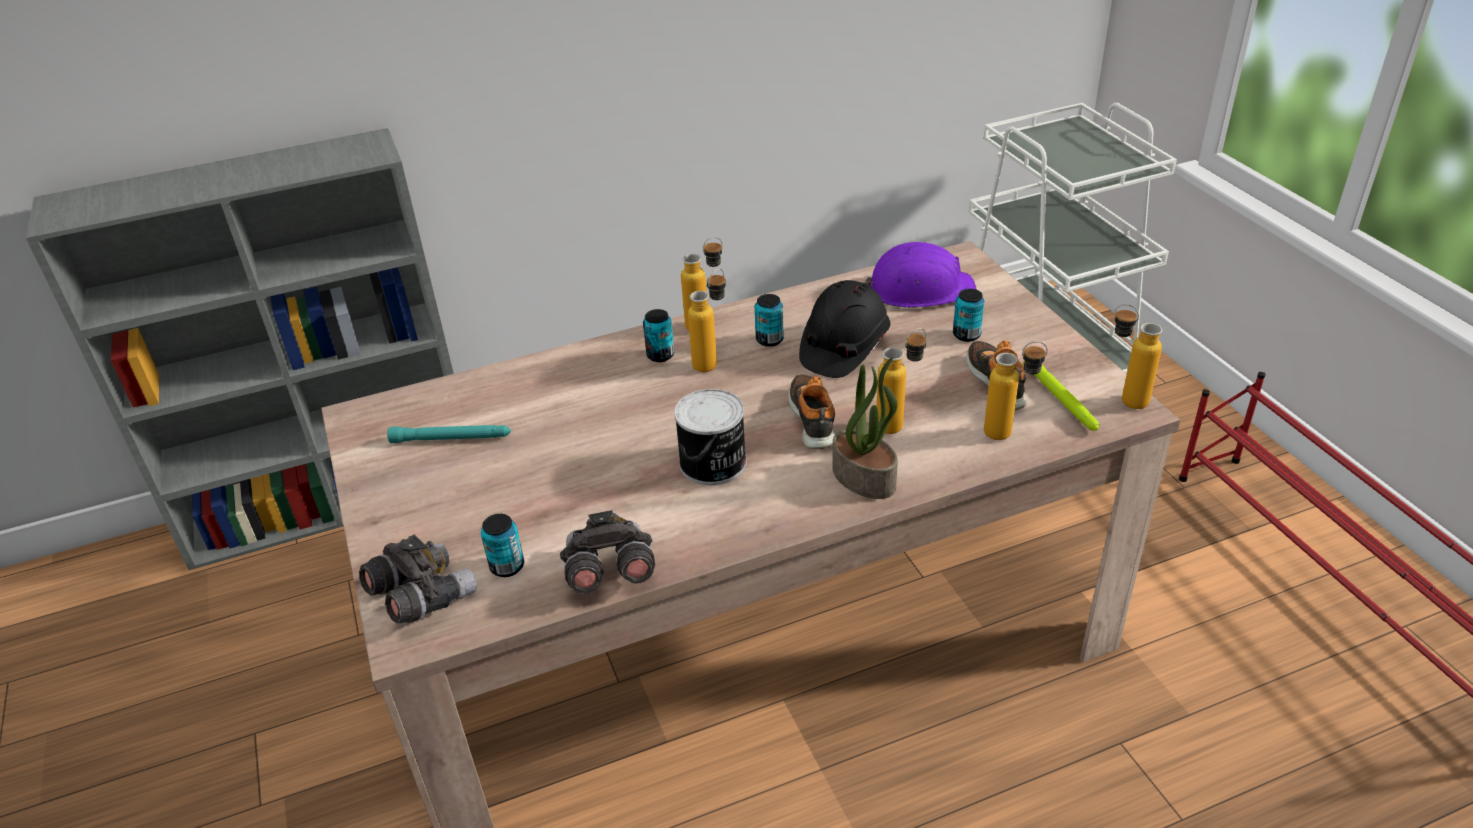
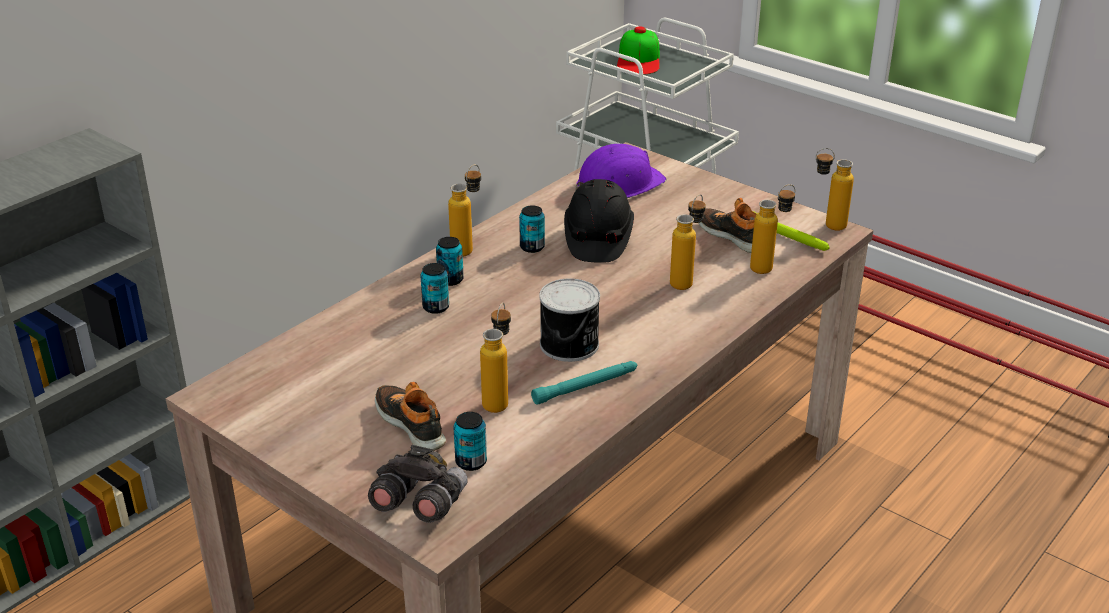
camera: 30 degrees left, 5 degrees down
(451, 439) = (324, 388): turquoise flashlight -> turquoise flashlight (586, 386)
(609, 572) = (559, 440): grey binoculars -> none
(712, 361) = (499, 274): bottle -> bottle (498, 399)
(813, 418) = (619, 294): shoe -> shoe (411, 424)
(865, 477) = (694, 323): potted plant -> none
(966, 335) = (682, 209): can -> can (436, 307)
(1066, 147) = (639, 60): none -> cap

